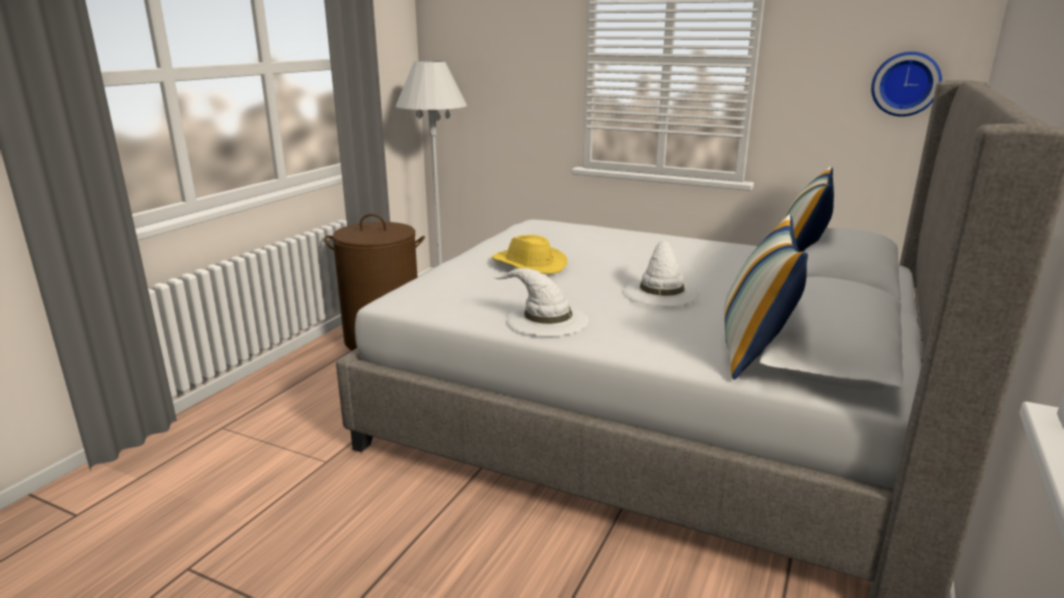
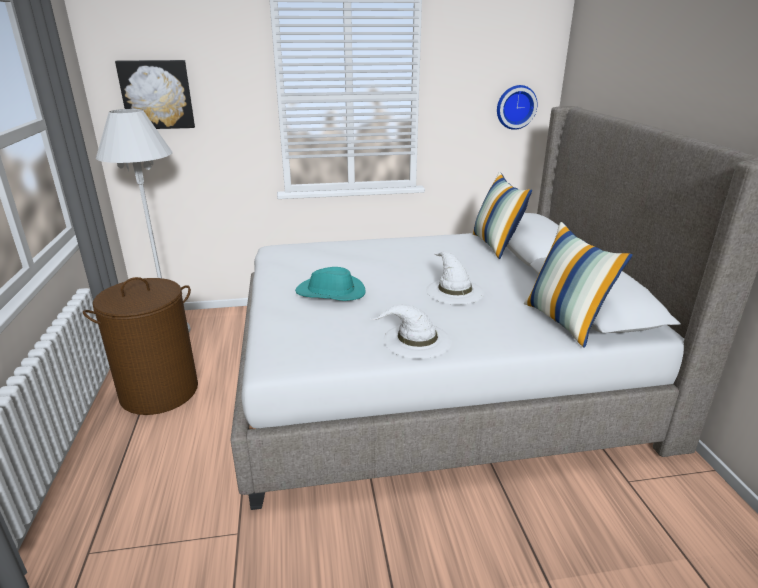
camera: 35 degrees left, 5 degrees up
(473, 50) = (157, 94): none -> picture
(528, 264) = (331, 293): yellow hat -> turquoise hat

